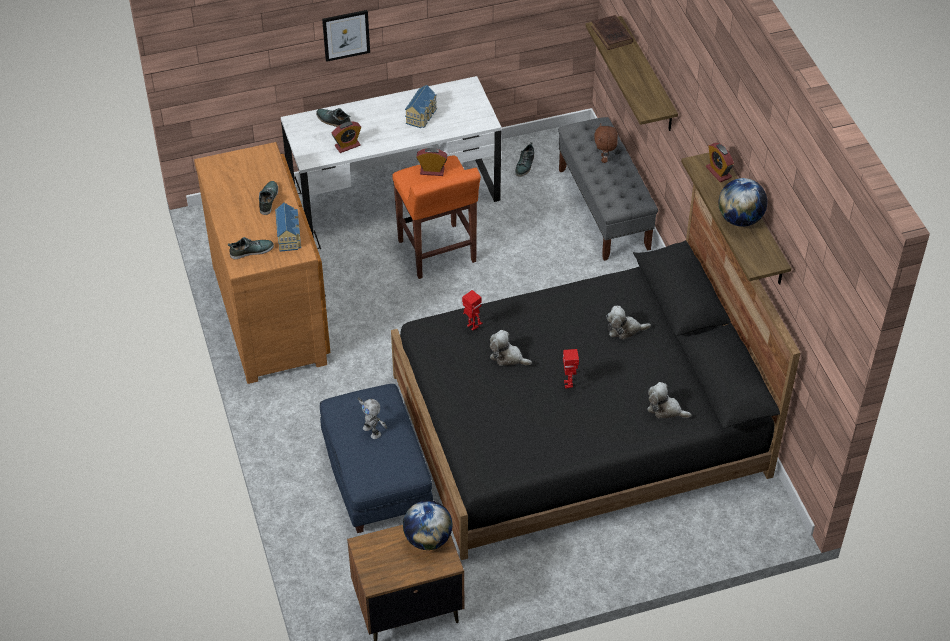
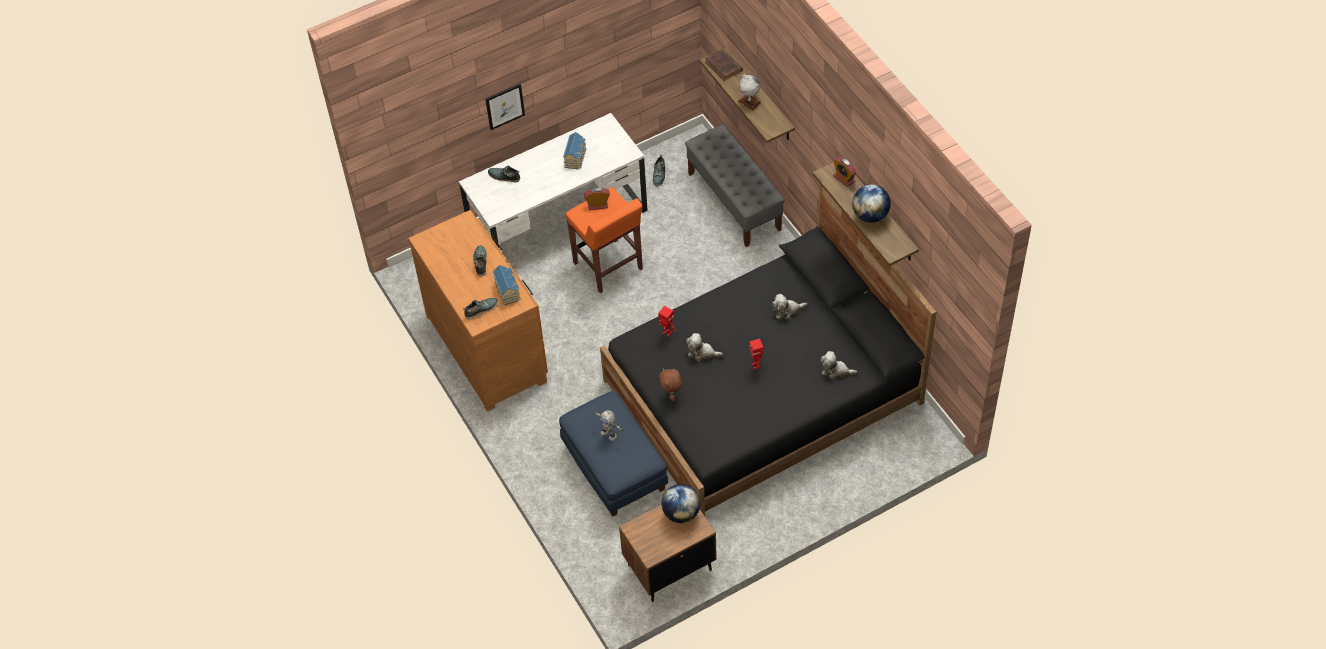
camera: 10 degrees left, 5 degrees up
(347, 146) = (522, 196): alarm clock -> none
(604, 159) = (730, 163): brown plush toy -> brown plush toy (671, 395)
(631, 77) = (749, 101): none -> globe

